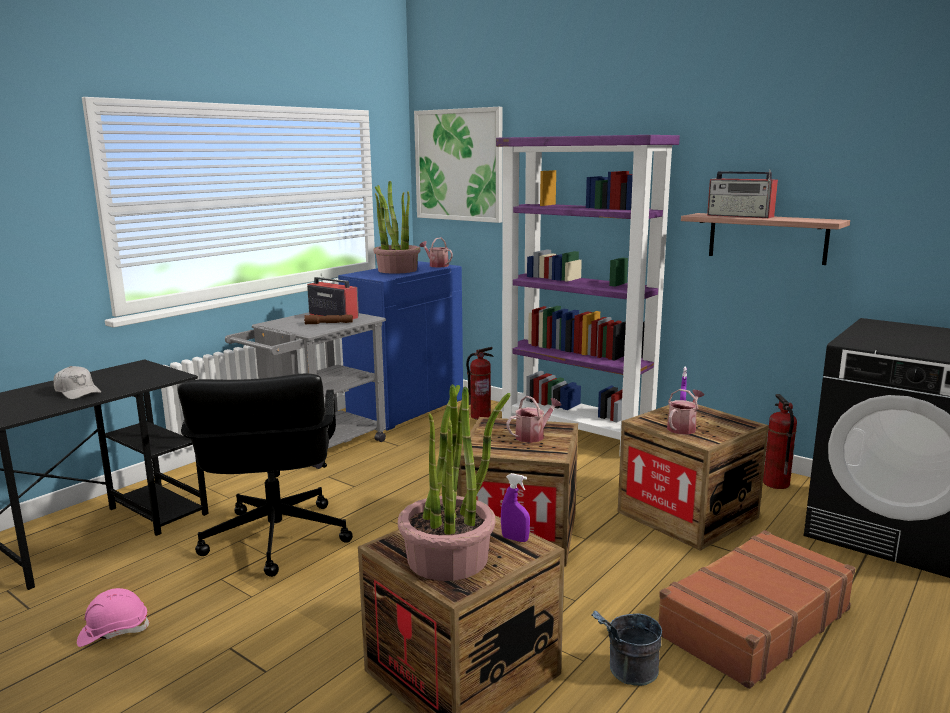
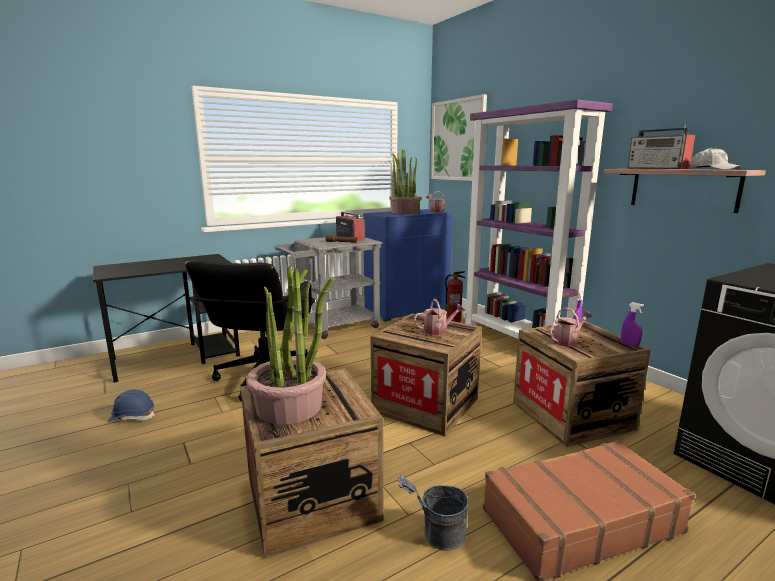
camera: 20 degrees right, 0 degrees up
(77, 392) = (160, 266): white cap -> white cap (713, 169)
(113, 632) = (132, 417): pink hard hat -> blue hard hat
(515, 539) = (352, 402): purple spray bottle -> purple spray bottle (629, 344)
(775, 483) = (669, 404): fire extinguisher -> none

